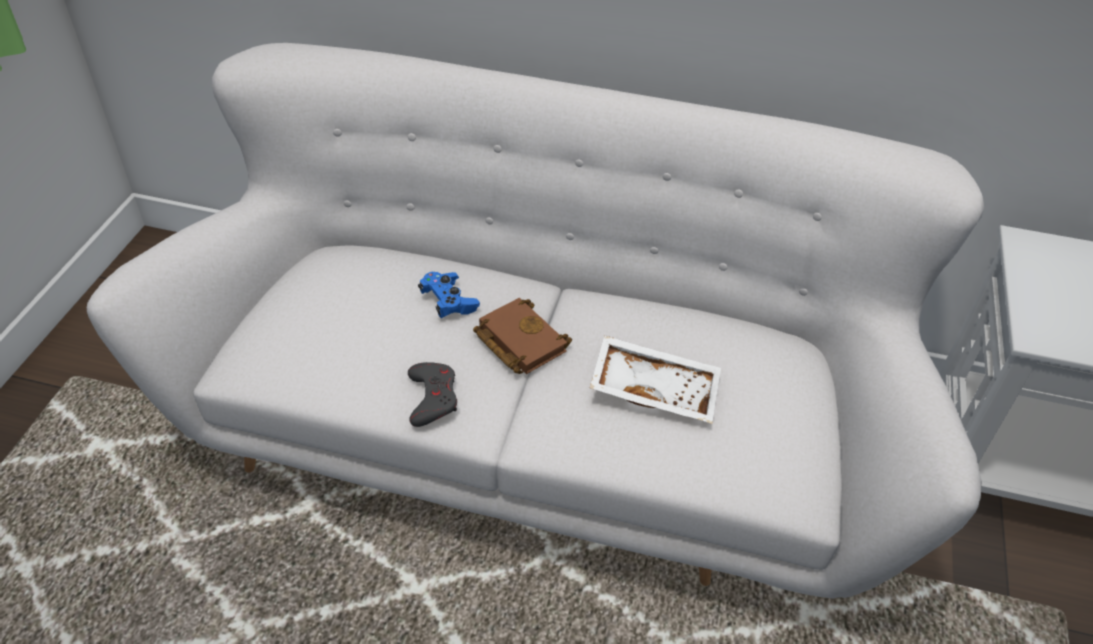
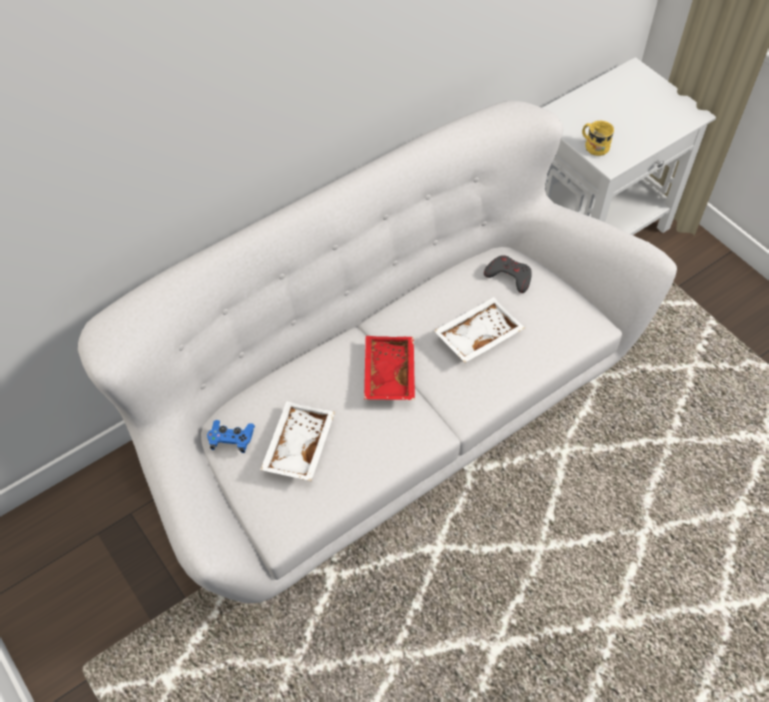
camera: 50 degrees left, 10 degrees up
(354, 321) = (297, 446): none -> white tray
(432, 397) = (395, 441): grey game controller -> grey game controller (509, 276)
(448, 302) = (325, 388): blue game controller -> blue game controller (231, 440)
(518, 341) = (387, 374): brown book -> red tray
(1040, 305) = (593, 146): none -> yellow mug

